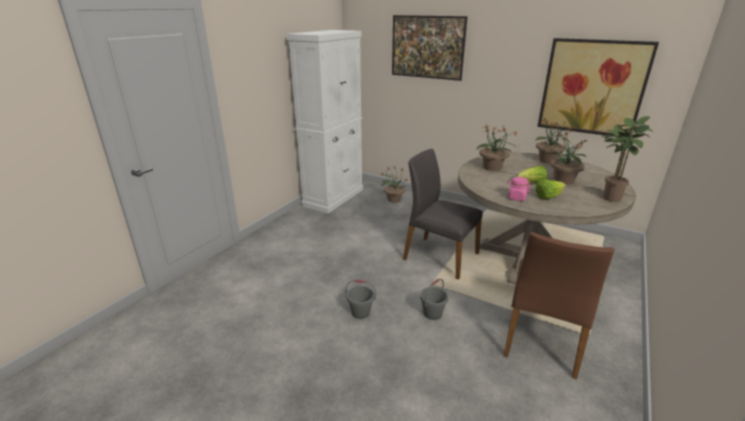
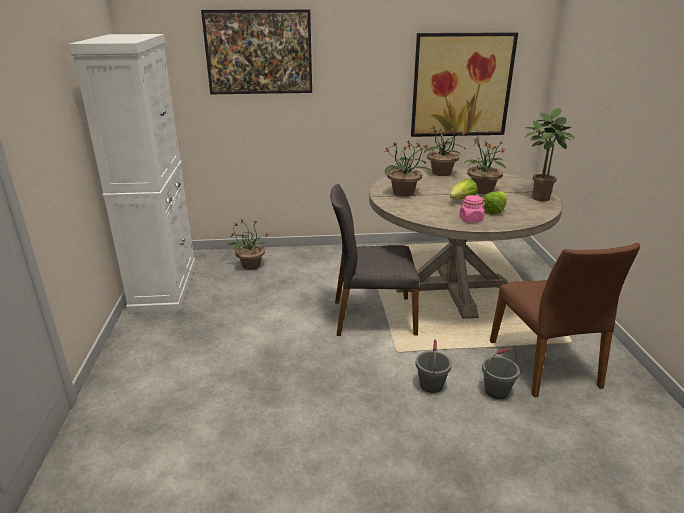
camera: 35 degrees left, 0 degrees up
(361, 312) = (357, 422): grey bucket -> grey bucket (496, 390)

